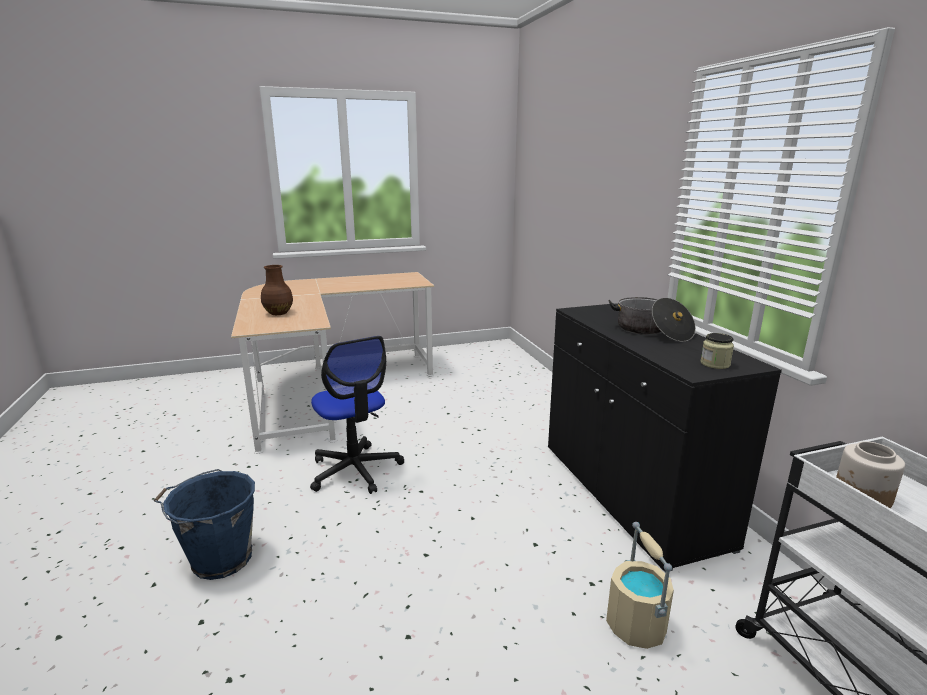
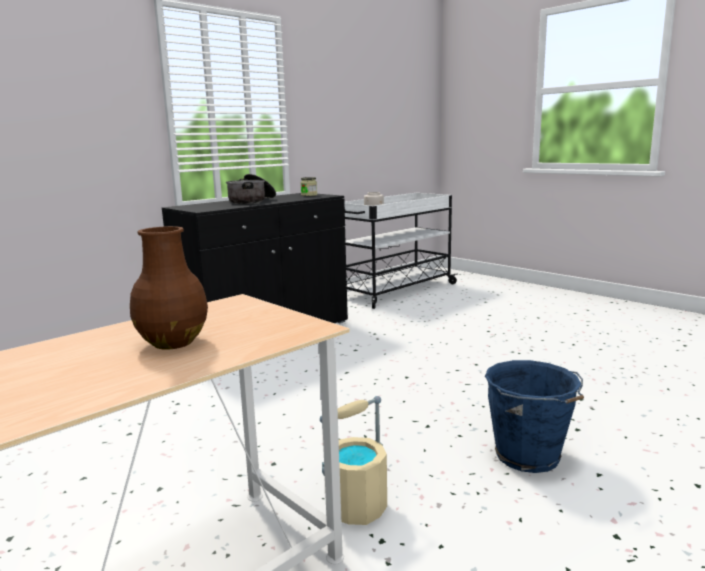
camera: 115 degrees left, 5 degrees down
(355, 470) = (320, 447): office chair -> none
(636, 626) = (394, 323): beige bucket -> beige bucket (356, 506)

